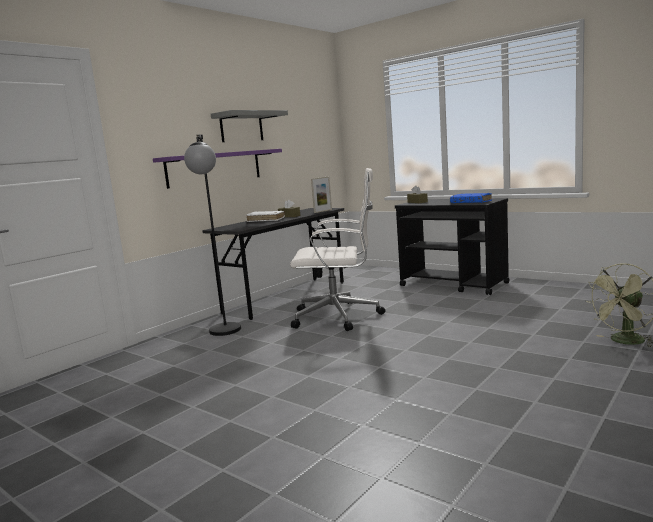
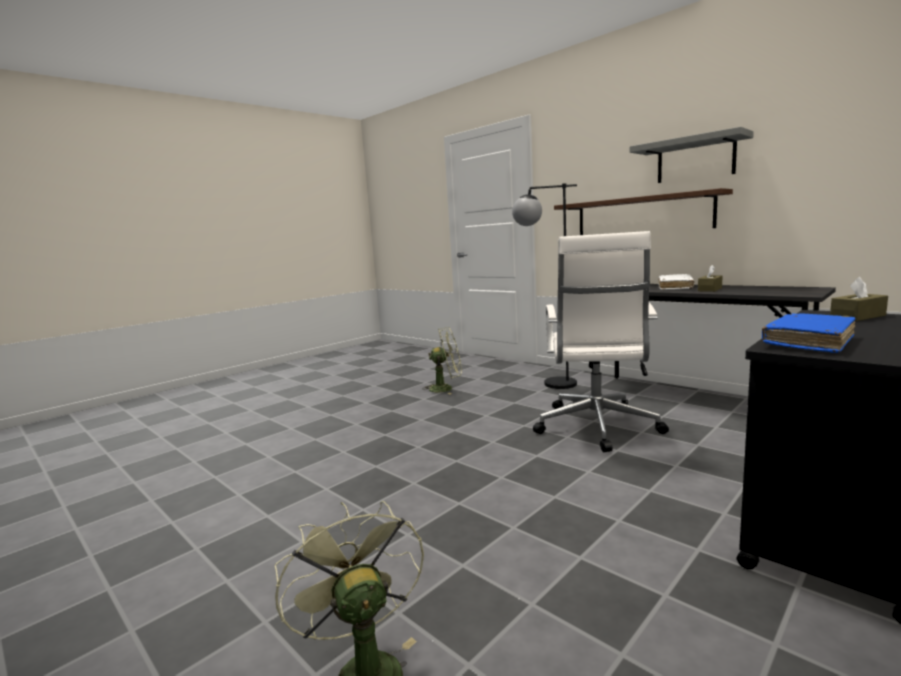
camera: 95 degrees right, 0 degrees up
(201, 377) = (446, 388): none -> green fan
(215, 168) = (642, 215): purple shelf -> brown shelf
(323, 211) = (768, 293): picture frame -> none

